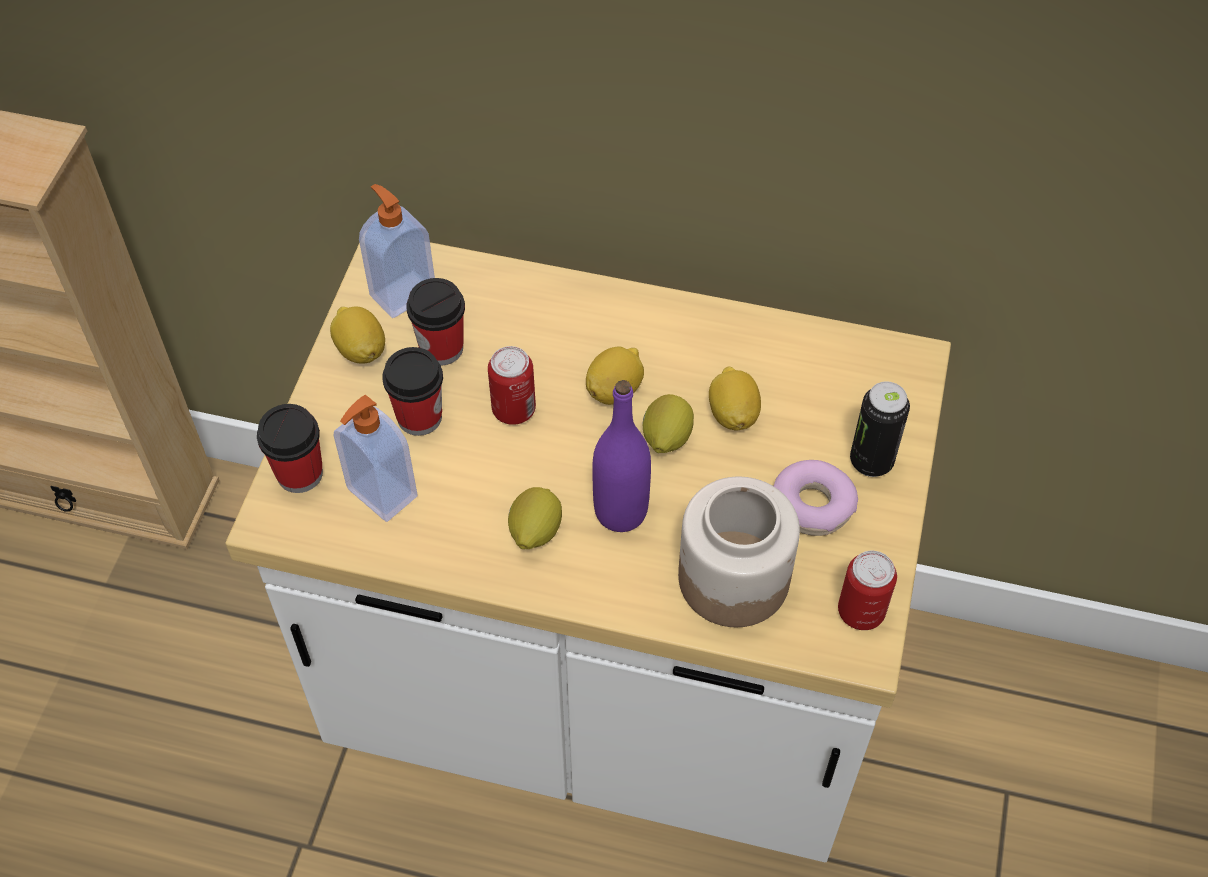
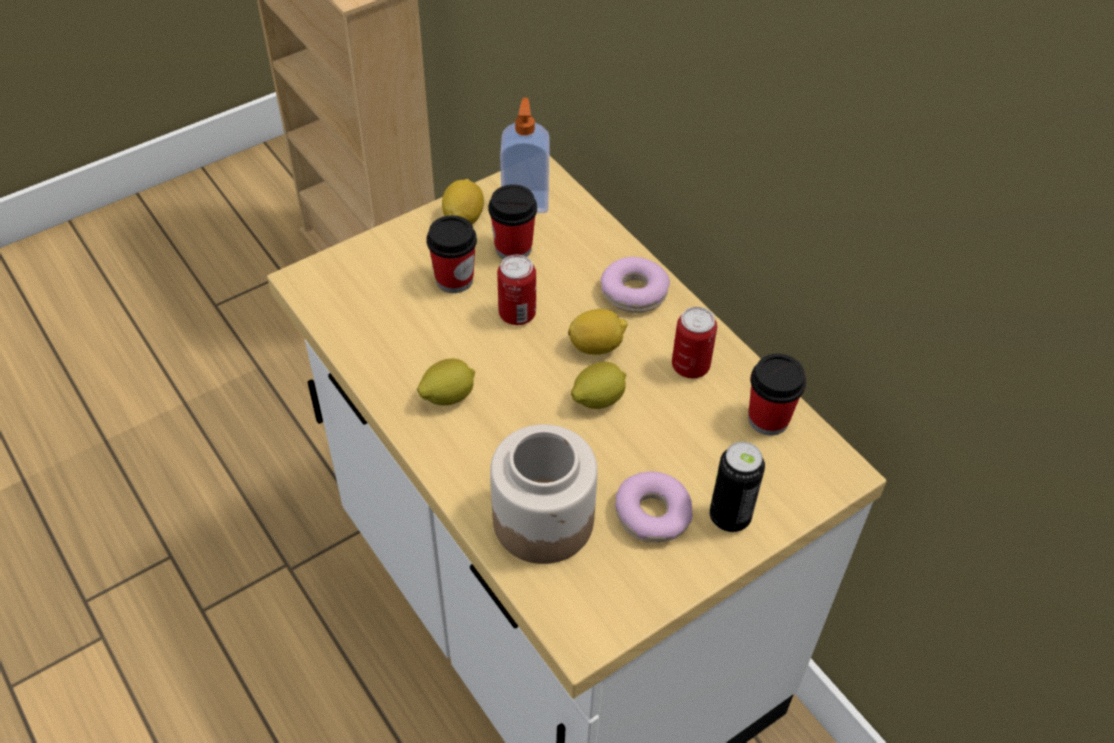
camera: 40 degrees right, 5 degrees down
(299, 473) = (349, 264): cup -> cup (768, 419)
(380, 494) = (381, 308): soap dispenser -> none
(594, 317) = (634, 292): none -> donut
(620, 511) = (515, 423): purple bottle -> none
(733, 414) = (662, 416): lemon -> none
(861, 611) = (608, 610): can -> can (690, 366)

